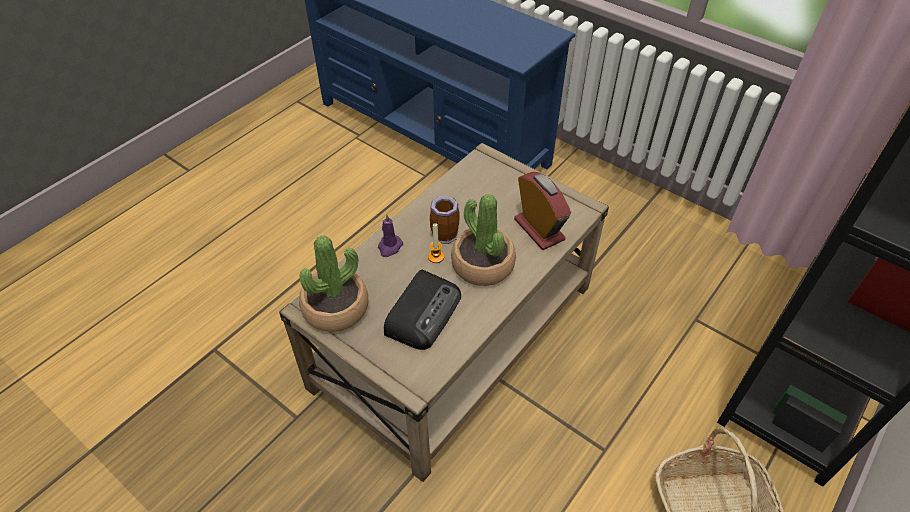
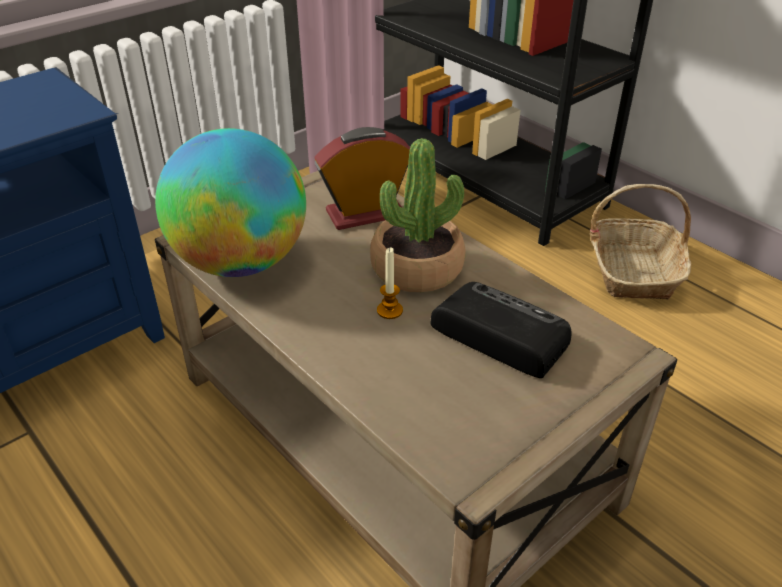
camera: 80 degrees left, 10 degrees down
(336, 308) = (479, 436): potted plant -> none
(389, 247) = (353, 359): purple candle -> none
(445, 232) = (341, 296): mug -> none
(467, 183) = (241, 262): none -> globe

